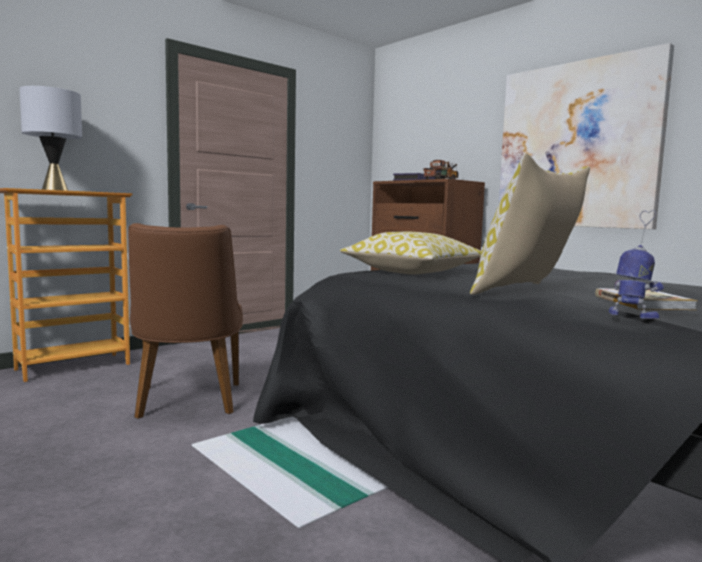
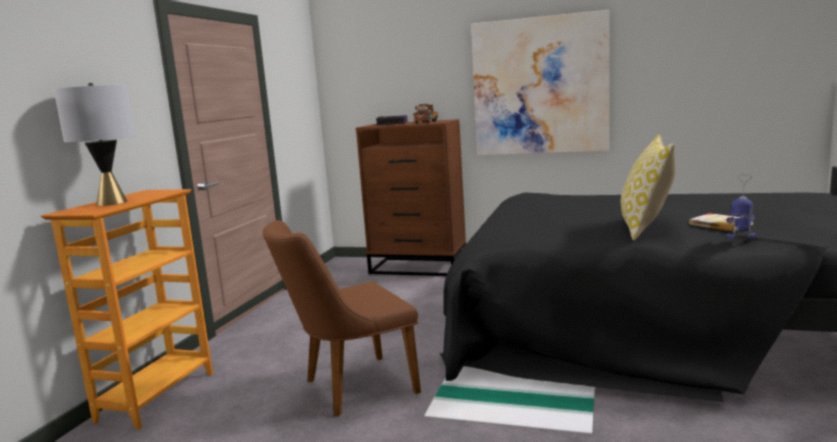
camera: 30 degrees left, 5 degrees up
(187, 403) = (350, 388): brown chair -> brown chair turned 105 degrees clockwise
(412, 272) = (522, 223): pillow -> none

